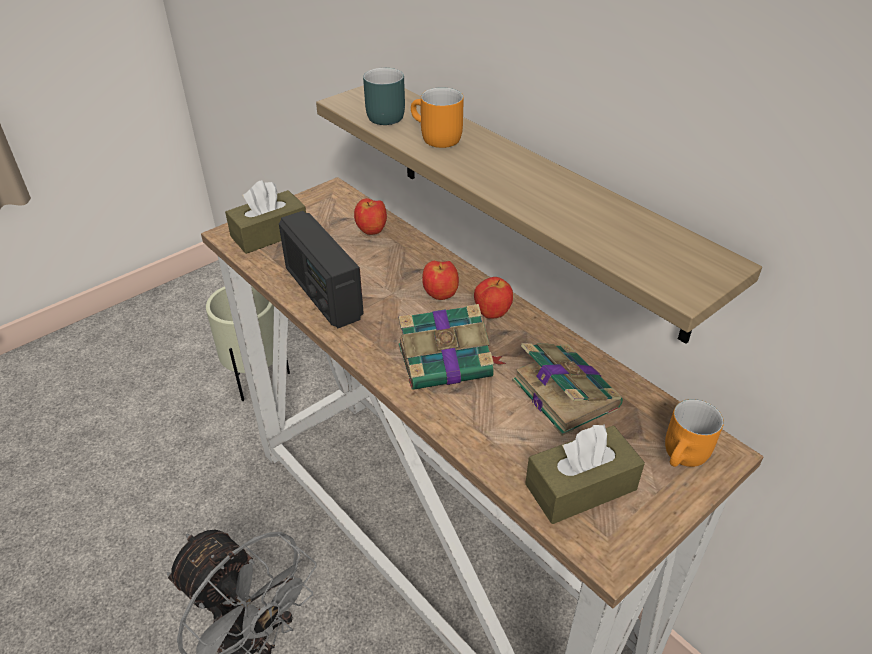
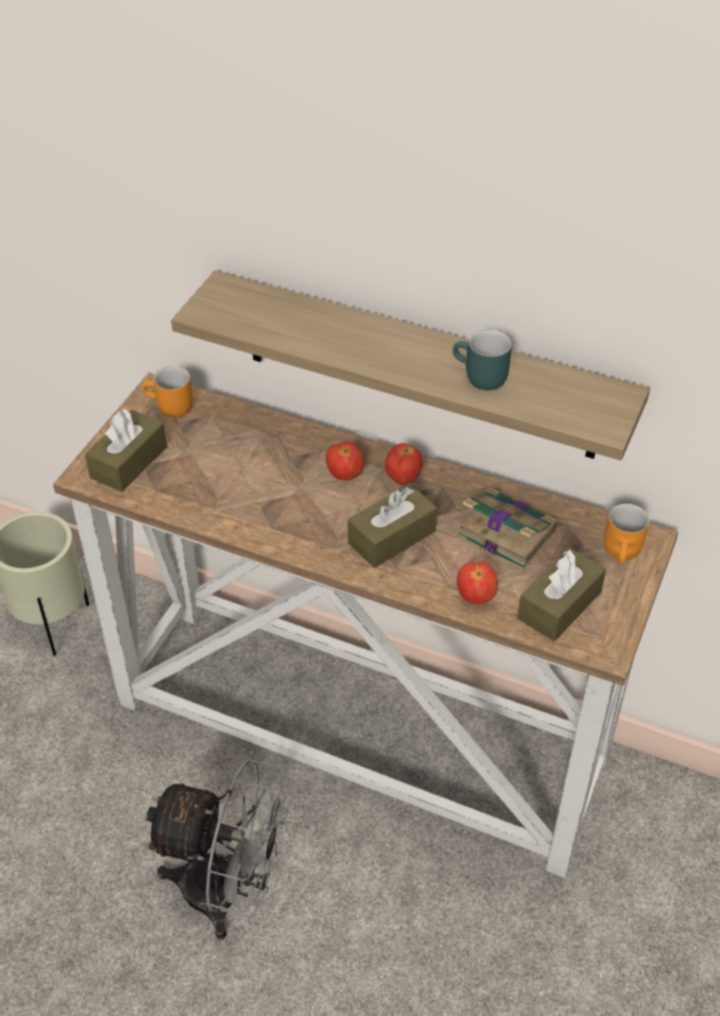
camera: 25 degrees left, 5 degrees up
(322, 293) = (231, 509): radio -> none
(372, 232) = (233, 427): apple -> apple (476, 597)
(379, 116) = (248, 321): turquoise mug -> turquoise mug (479, 378)
(434, 138) = (319, 334): orange mug -> orange mug (169, 408)
(447, 361) = (392, 537): book -> brown tissue box

